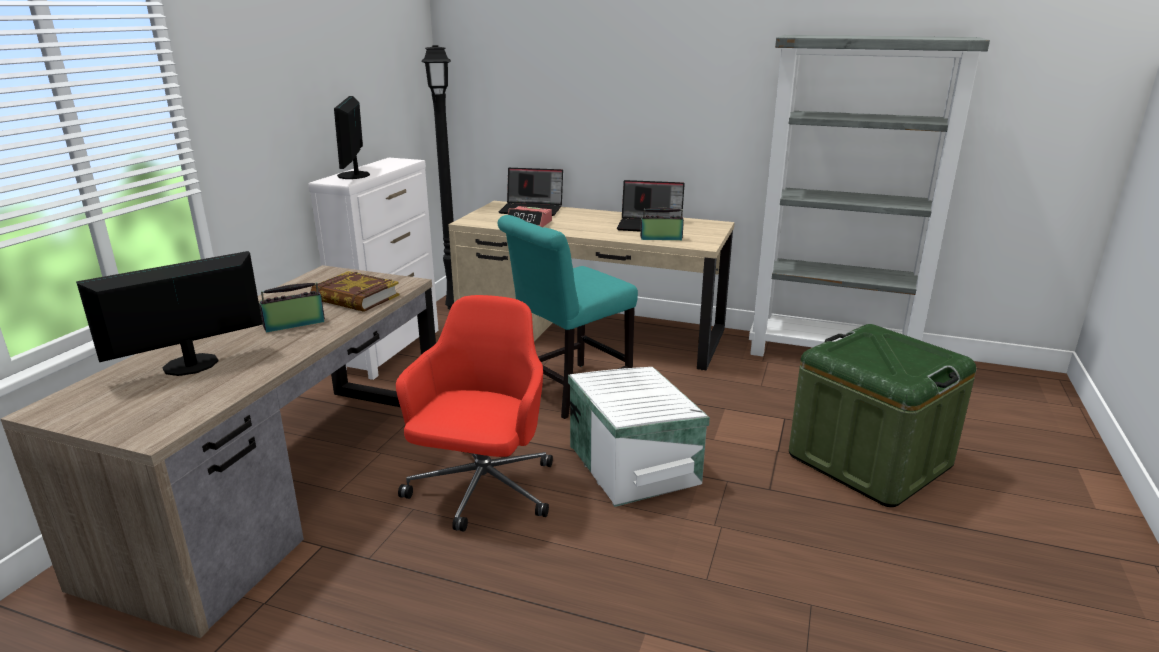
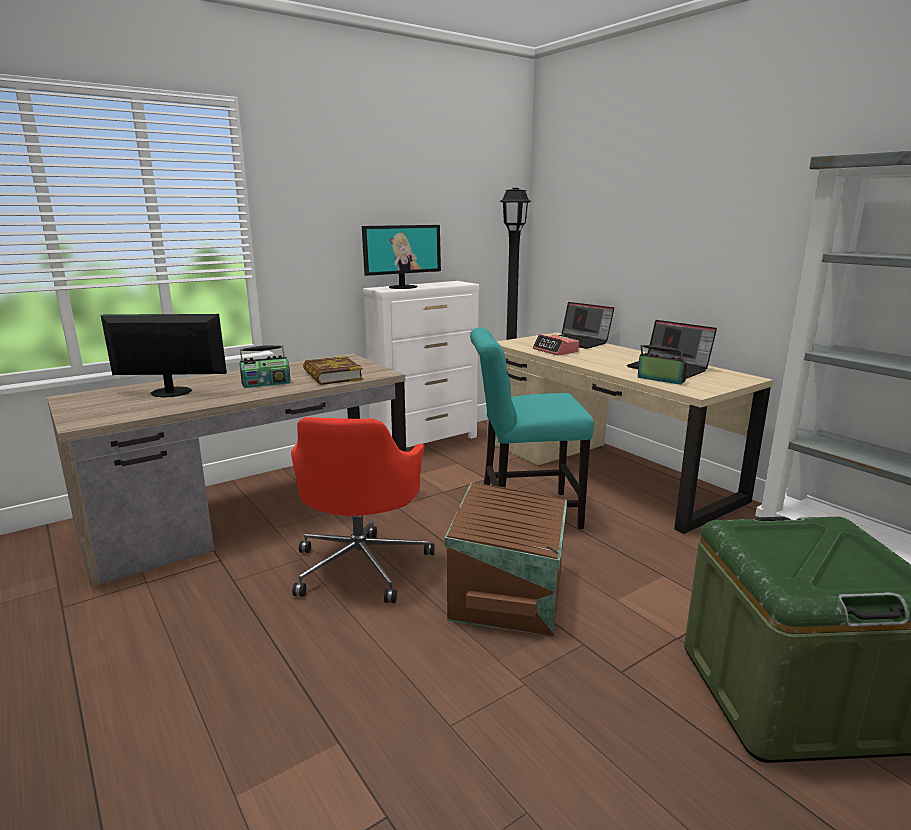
camera: 35 degrees right, 5 degrees down
(294, 324) = (266, 383): radio -> radio turned 150 degrees clockwise
(354, 175) = (403, 287): monitor -> monitor turned 150 degrees counterclockwise
(482, 491) = (362, 564): red office chair -> red office chair turned 135 degrees clockwise
(634, 463) = (510, 591): white storage box -> brown storage box

